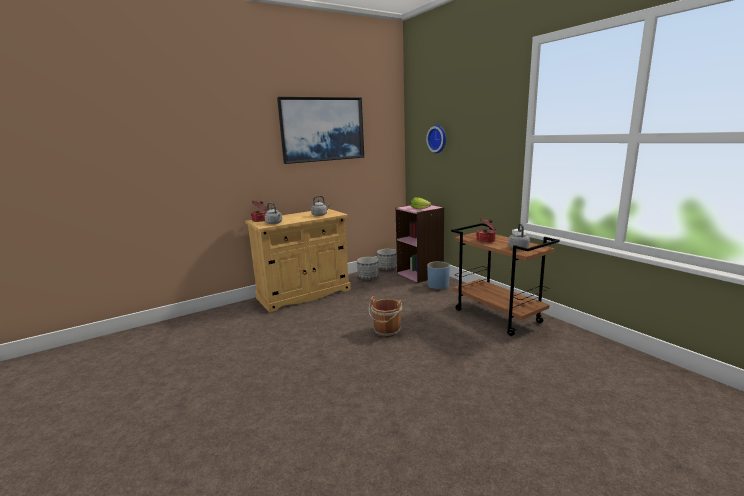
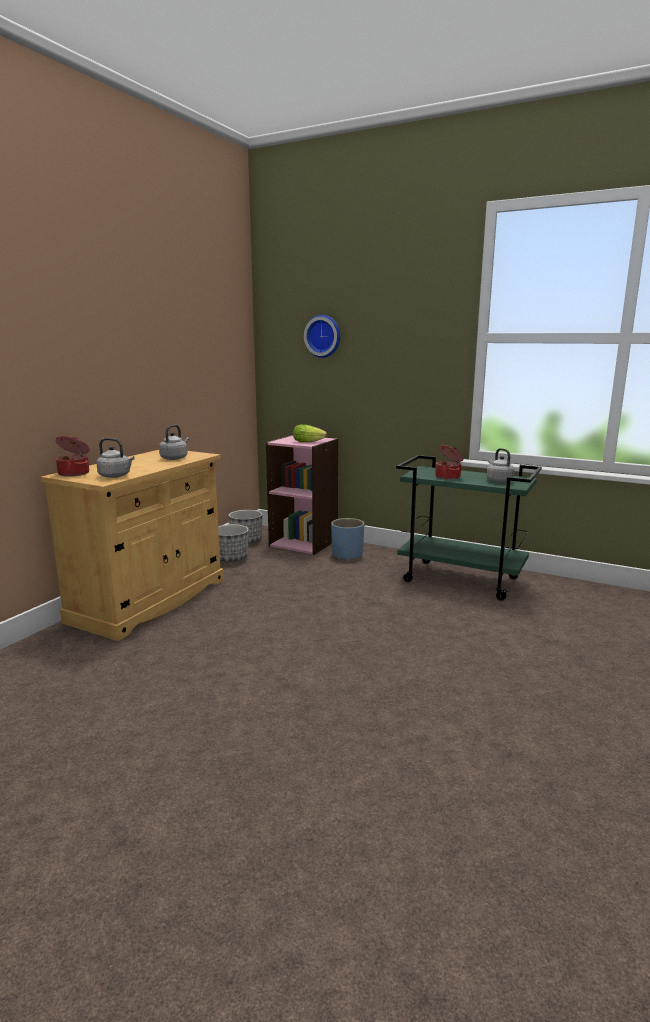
camera: 30 degrees left, 0 degrees up
(322, 129) = (152, 311): picture -> none
(387, 331) = (346, 628): brown bucket -> none
(498, 316) = (462, 580): brown cart -> green cart

